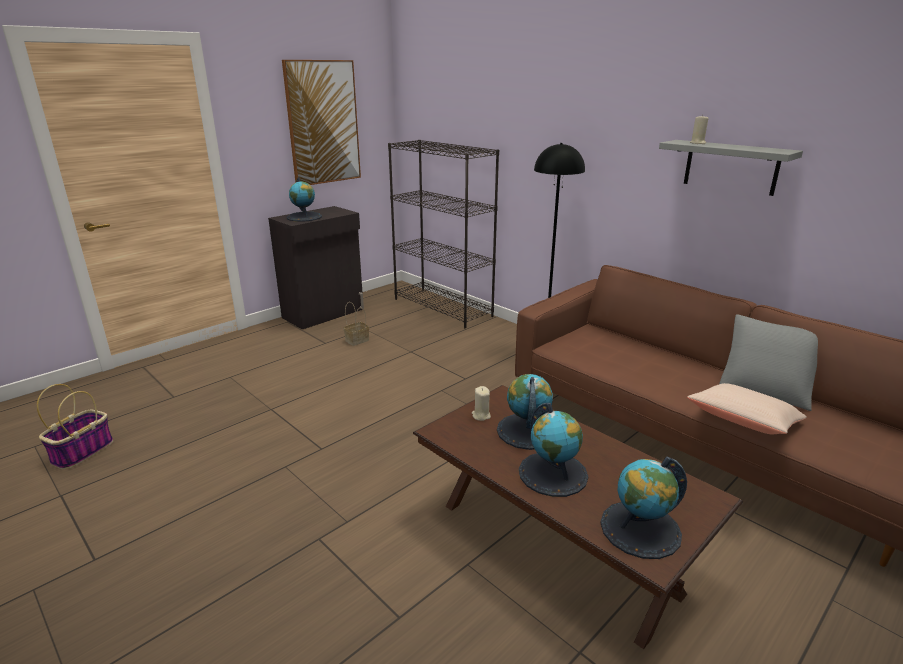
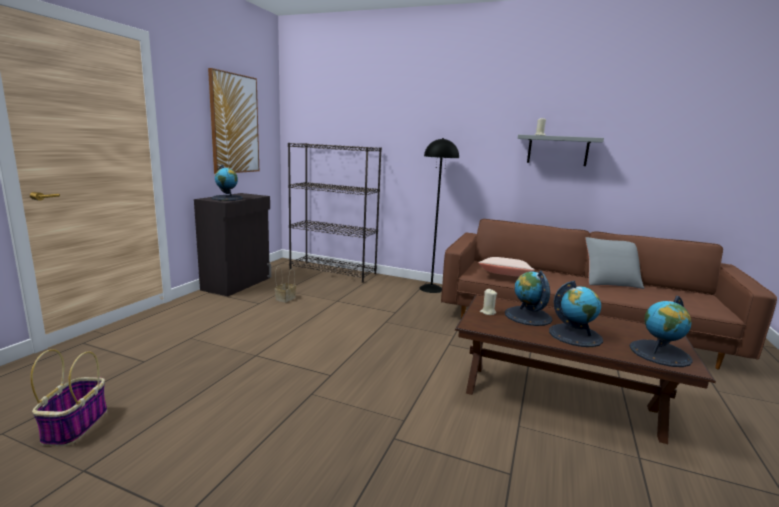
camera: 25 degrees left, 10 degrees down
(743, 423) = (623, 298): beige pillow -> beige pillow (505, 277)

